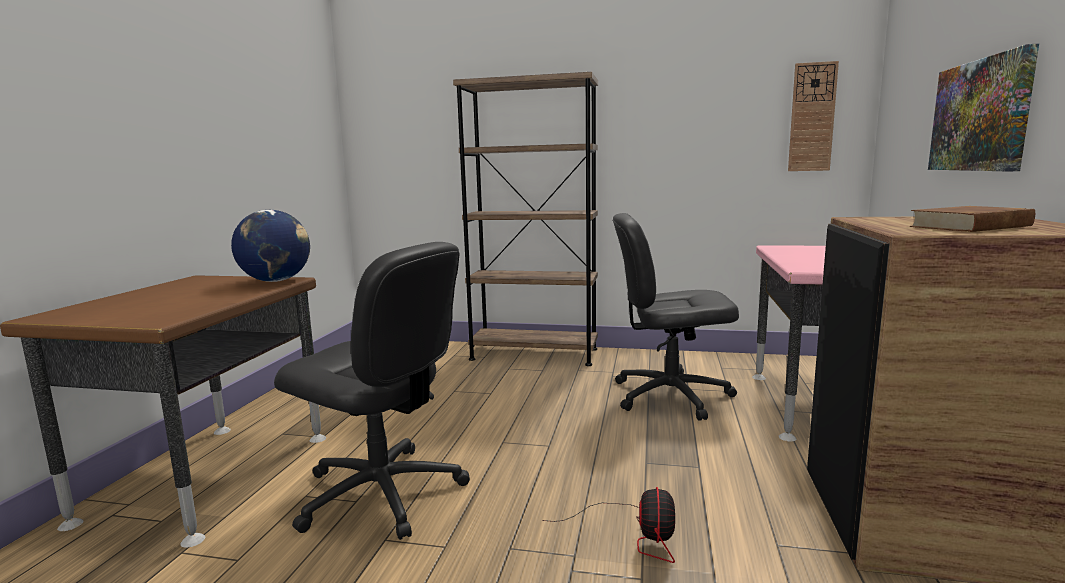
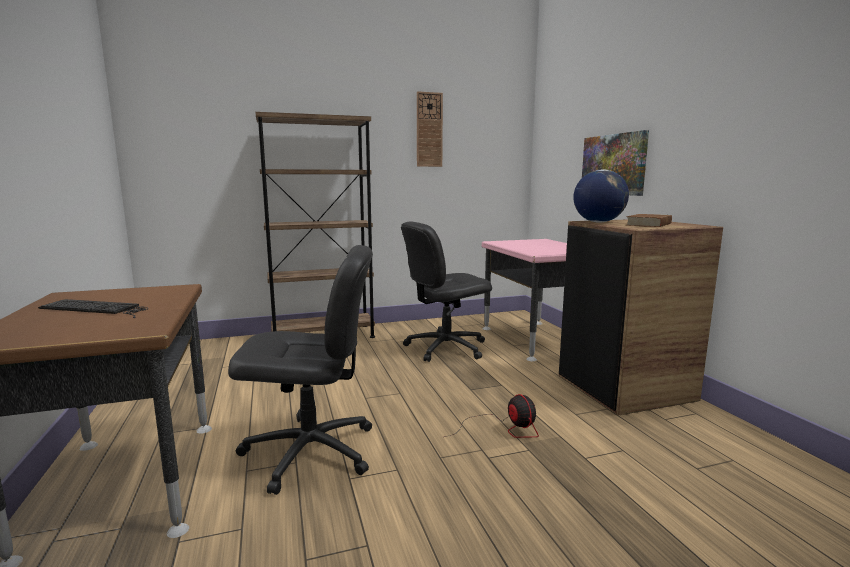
camera: 30 degrees left, 0 degrees up
(181, 295) = (97, 309): none -> keyboard
(276, 281) = (170, 289): globe -> globe (598, 222)
(812, 117) = (498, 158): wall clock -> wall clock (429, 130)

